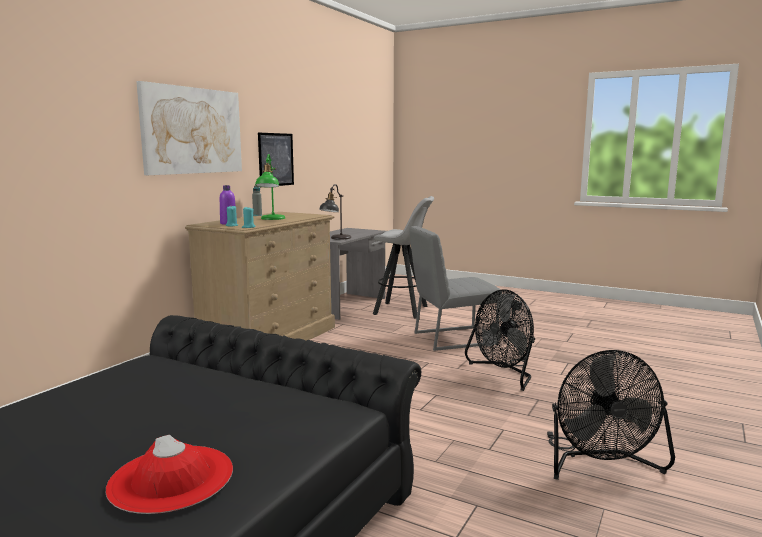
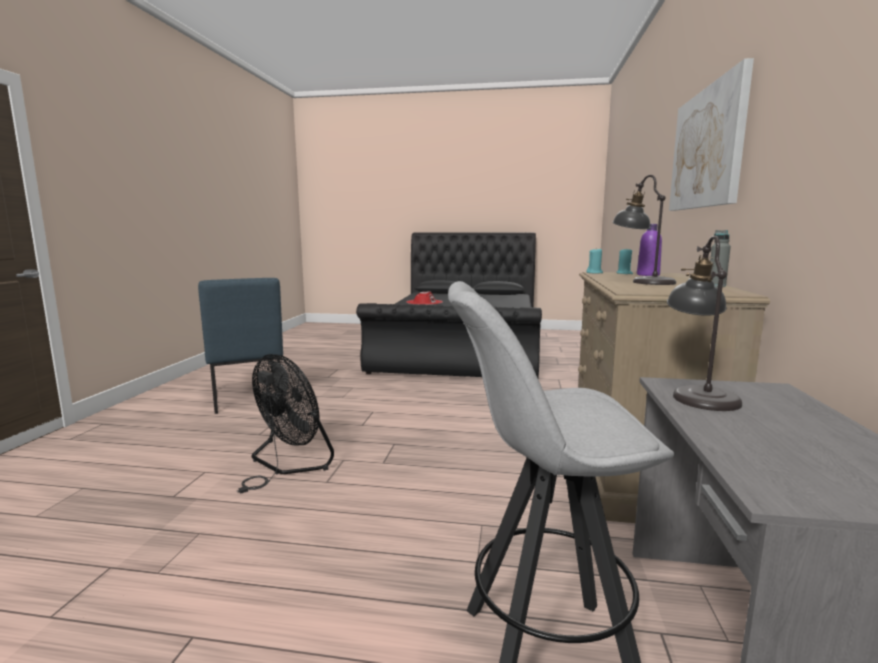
camera: 160 degrees right, 0 degrees up
(271, 219) = (640, 281): green table lamp -> grey table lamp
(276, 159) = (797, 172): picture -> none
(452, 338) = (359, 528): grey chair -> none
(595, 463) = (246, 398): black fan -> blue chair

